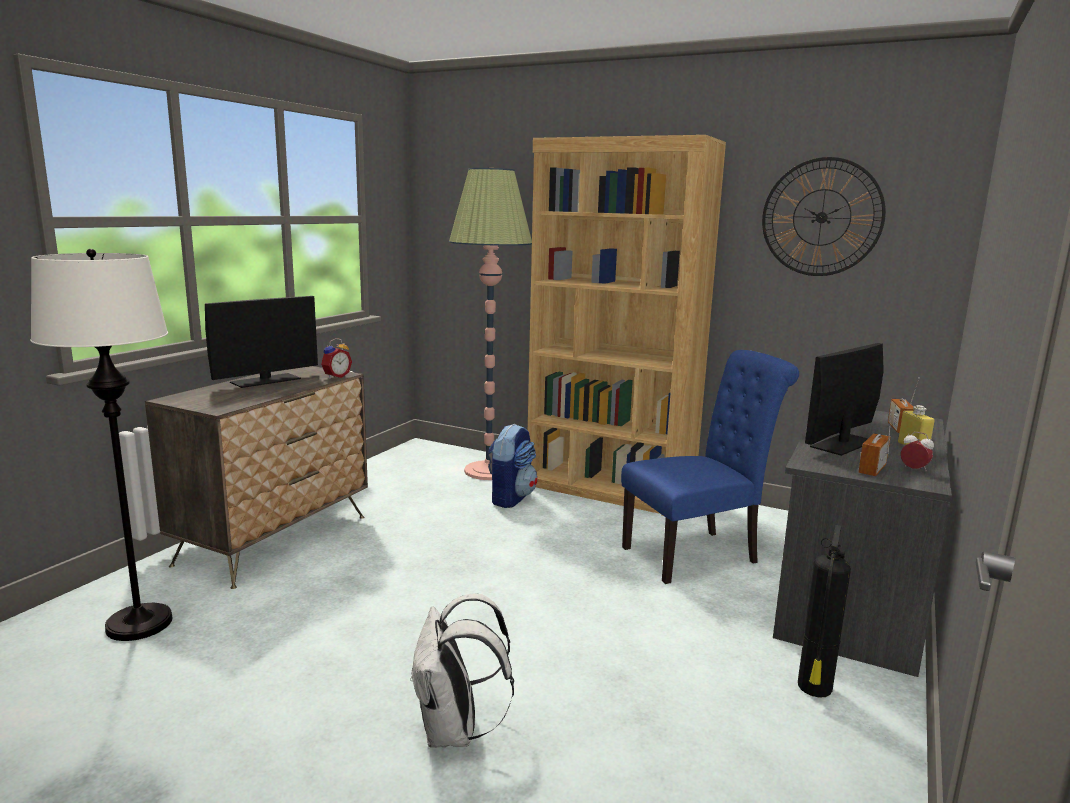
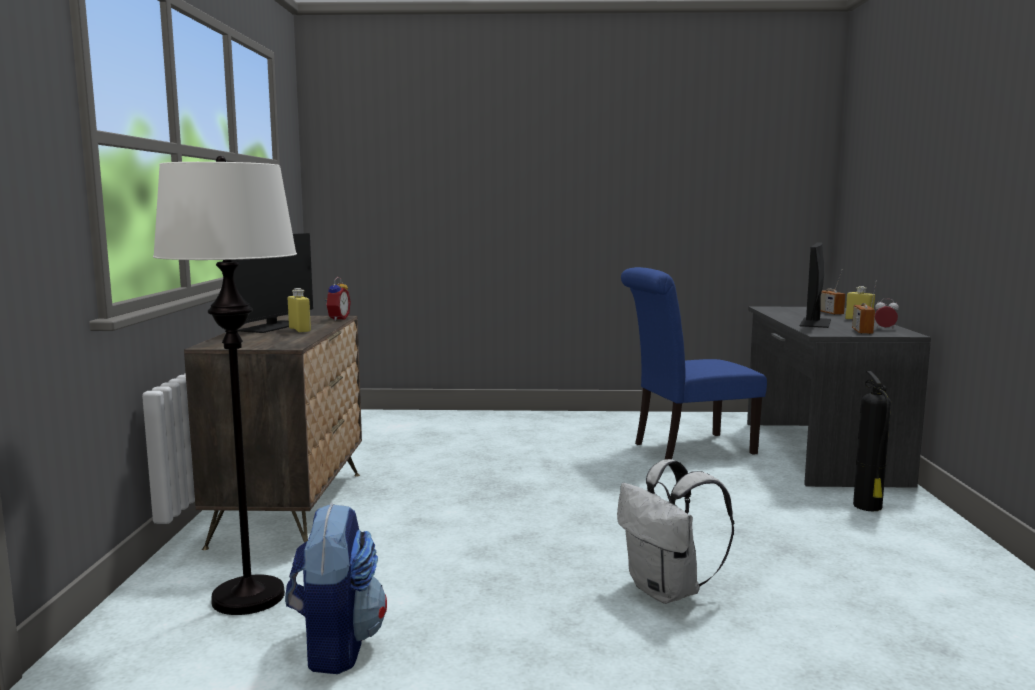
camera: 25 degrees left, 5 degrees down
(275, 388) = (299, 330): none -> yellow bottle
(488, 471) = (429, 423): floor lamp -> none
(510, 498) = (480, 438): backpack -> backpack (336, 646)
(610, 490) = (559, 420): brown bookcase -> none
(697, 554) = (687, 449): blue chair -> blue chair turned 150 degrees counterclockwise
(821, 217) = (722, 153): wall clock -> none

